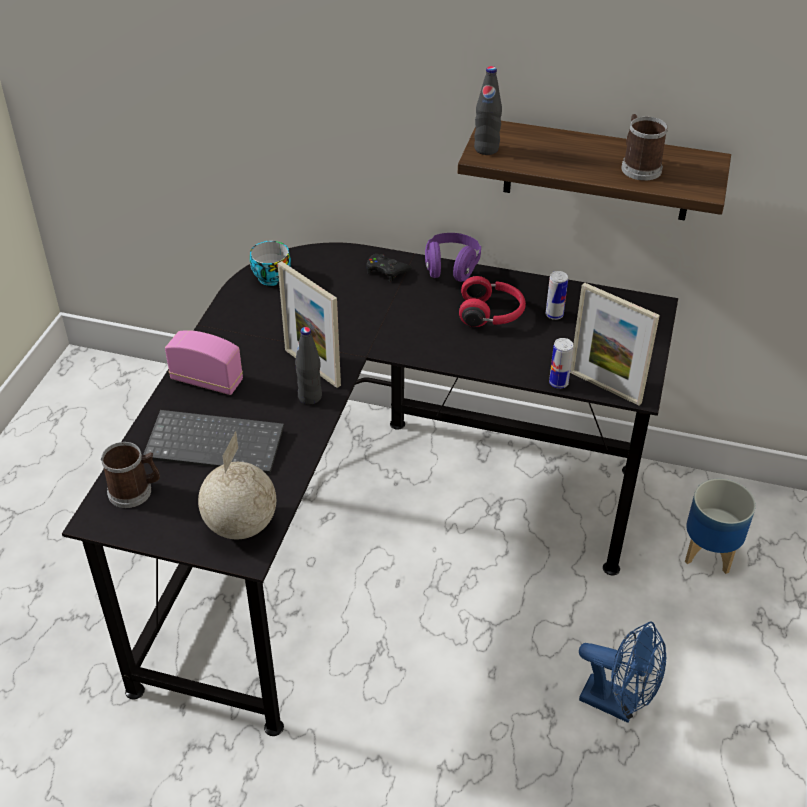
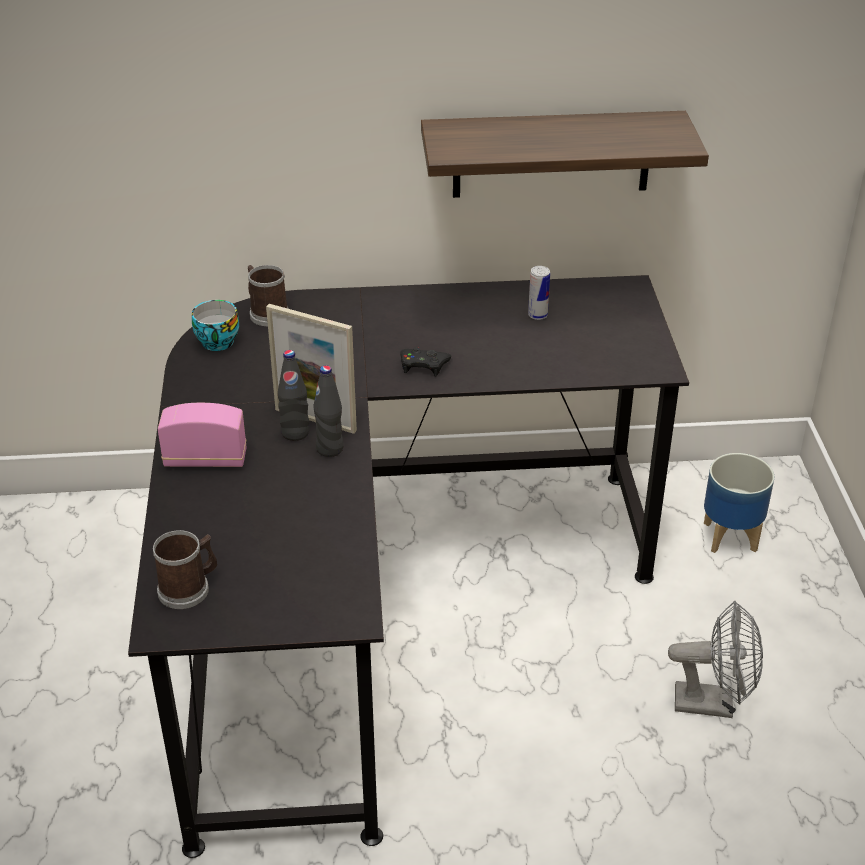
camera: 20 degrees left, 5 degrees down
(217, 443) = (254, 518): keyboard -> none
(240, 526) = (328, 592): globe -> none
(386, 270) = (340, 309): black game controller -> black game controller (423, 365)
(451, 268) = (407, 293): purple headphones -> none
(486, 149) = (448, 147): black bottle -> black bottle (295, 433)
(491, 314) = (474, 328): red headphones -> none
(558, 383) = (578, 377): can -> none
(605, 387) = (626, 370): picture frame -> none
(618, 703) = (713, 703): blue fan -> grey fan
(638, 167) = (608, 136): mug -> mug (266, 313)

